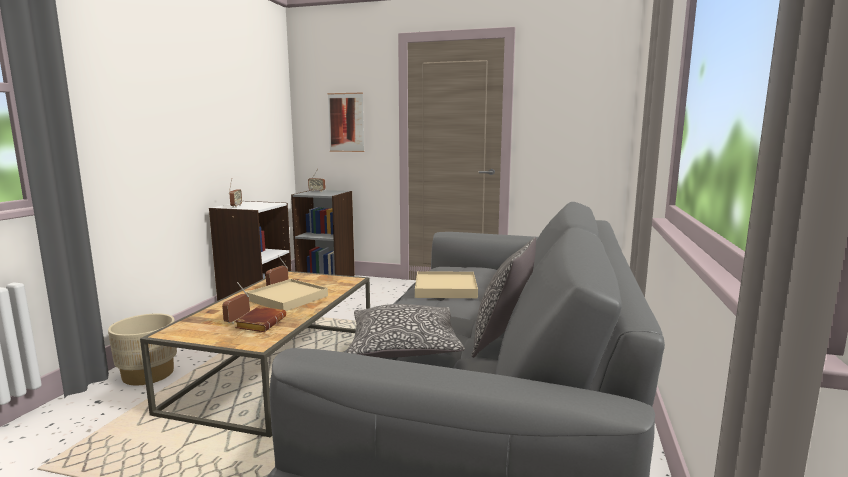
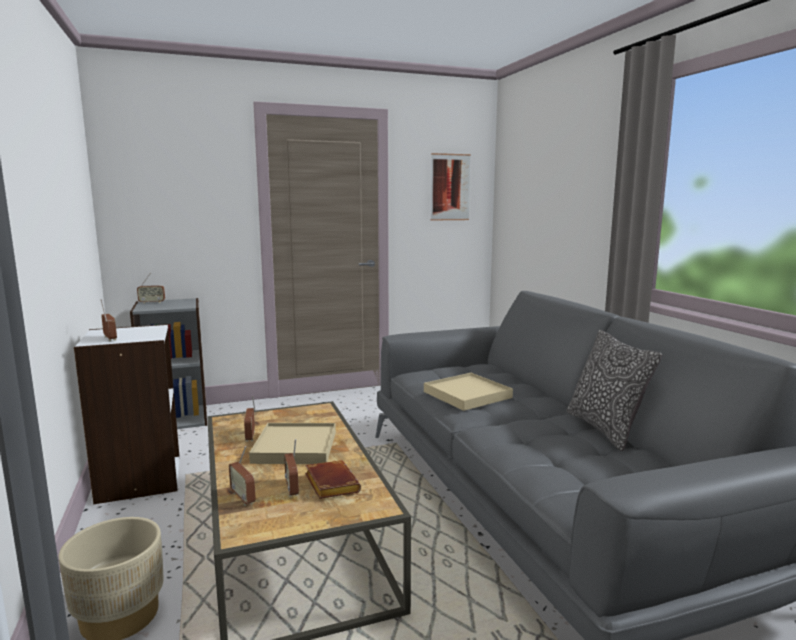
camera: 35 degrees left, 0 degrees up
(206, 316) = (243, 498): none -> radio
(346, 122) = (184, 210): picture -> picture (450, 187)
(404, 346) = (555, 458): pillow -> none

